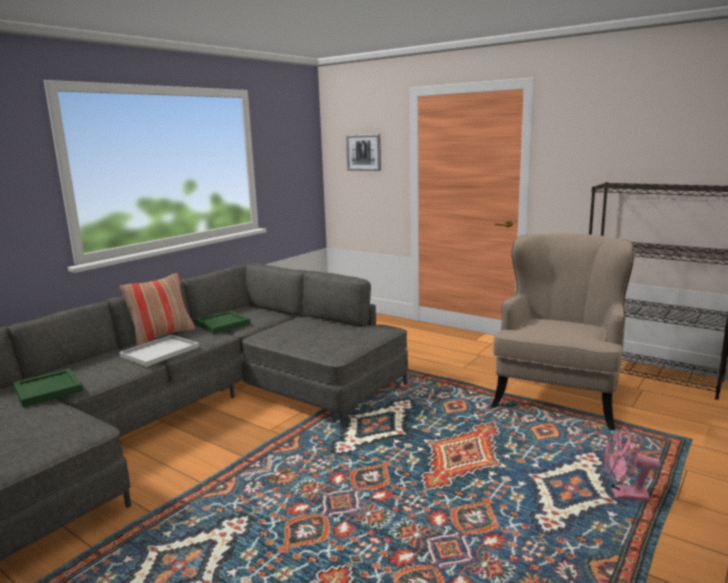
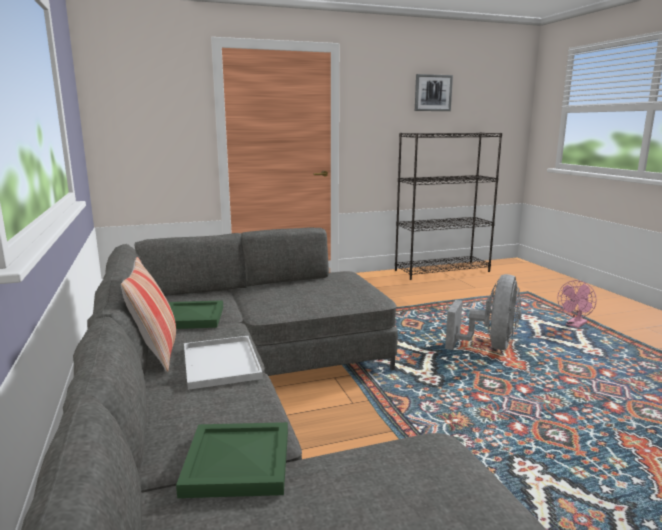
camera: 55 degrees left, 0 degrees up
(364, 152) = (150, 106): picture -> picture (433, 93)
(463, 456) = (489, 346): none -> grey fan
(558, 397) = (440, 296): beige armchair -> none

